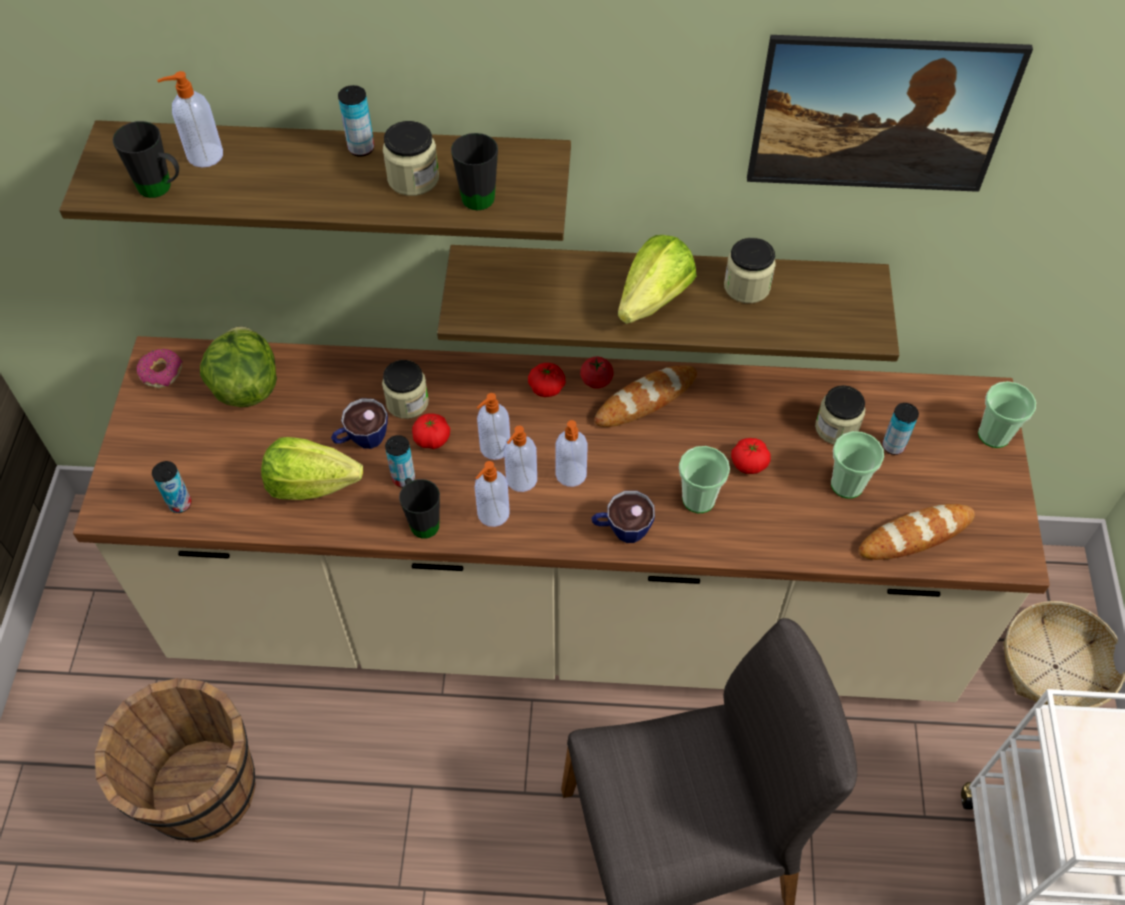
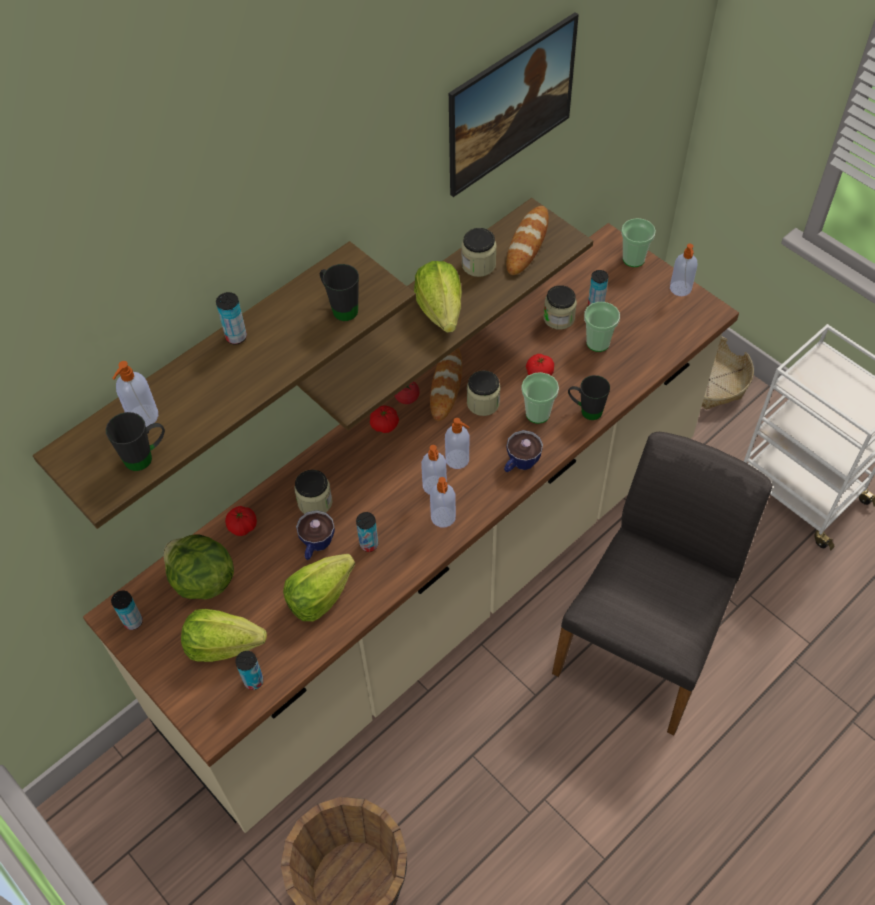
camera: 45 degrees left, 0 degrees up
(162, 373) = (133, 622): donut -> can
(196, 453) = (223, 645): none -> lettuce
(413, 178) = (292, 329): jar -> jar (483, 403)
(421, 520) = (408, 556): black mug -> black mug (585, 410)
(432, 439) = (356, 509): tomato -> tomato (242, 526)
(494, 448) = (398, 483): soap dispenser -> soap dispenser (680, 289)
(915, 535) = (657, 340): bread -> bread (527, 243)

